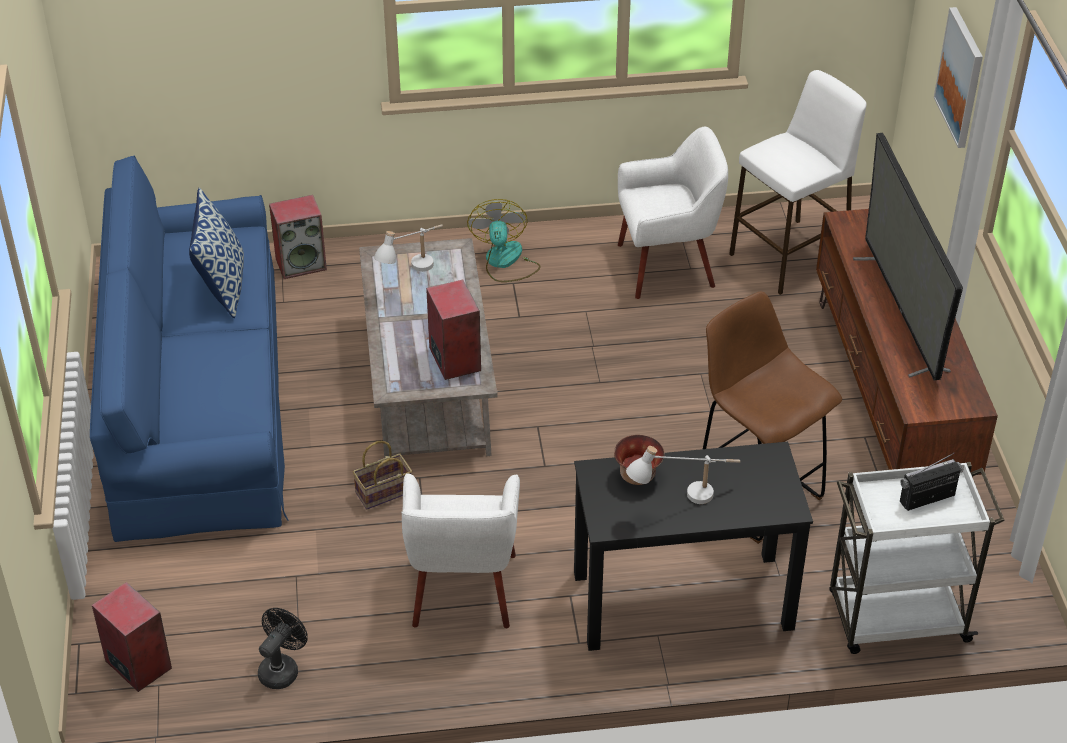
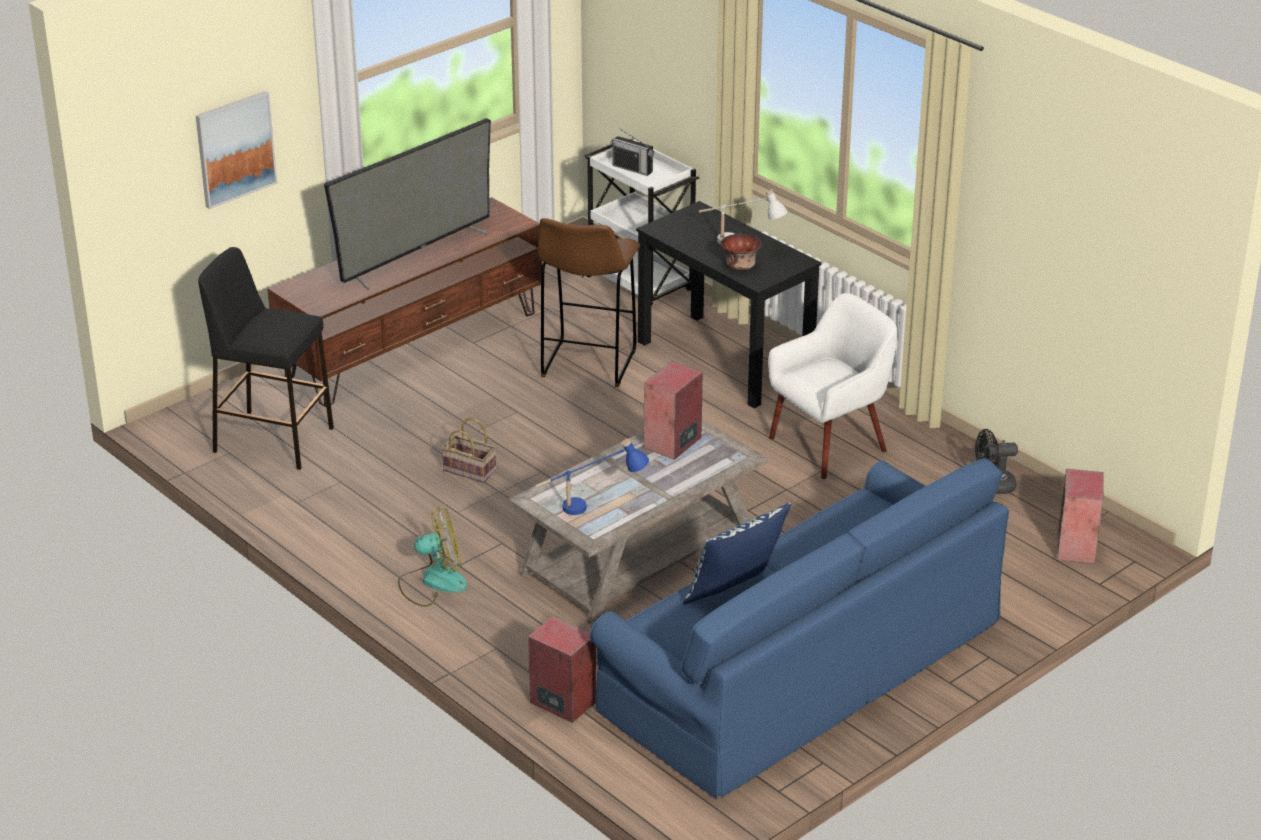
camera: 125 degrees left, 10 degrees down
(383, 493) = (785, 519): basket -> basket (471, 470)
(412, 273) = (592, 507): white table lamp -> blue table lamp
(505, 262) = (433, 582): fan -> fan turned 150 degrees counterclockwise
(667, 266) = (349, 494): white armchair -> none
(790, 256) = (272, 439): white stool -> black stool

